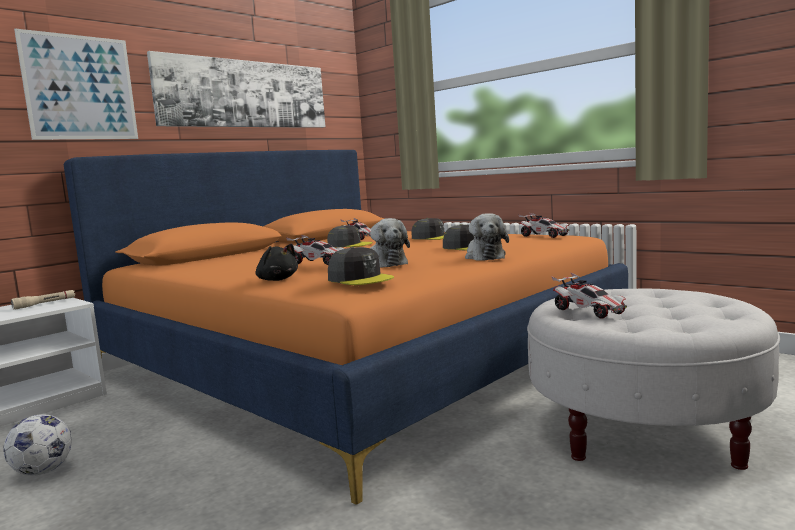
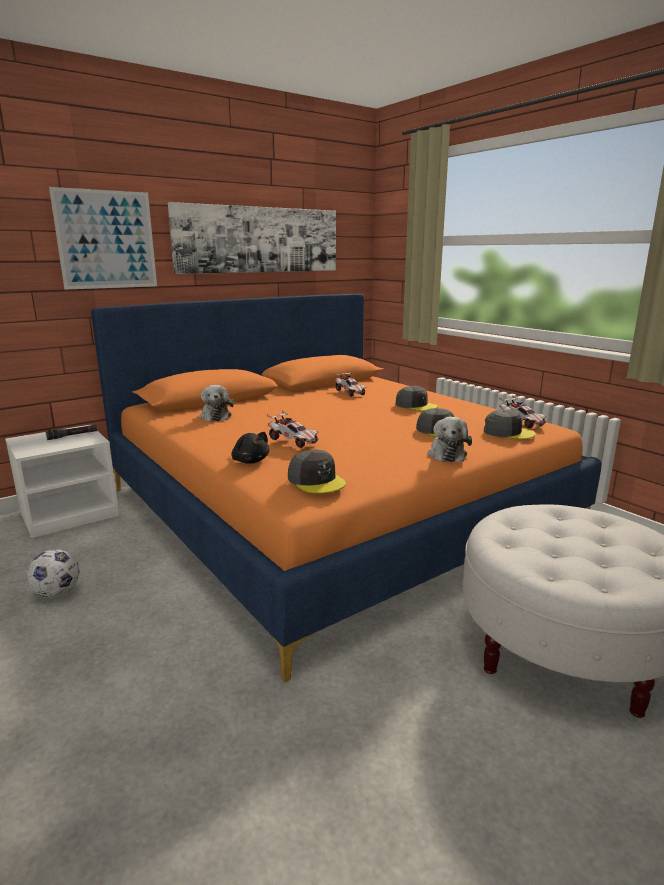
camera: 10 degrees right, 10 degrees up
(45, 304) = (72, 436): beige flashlight -> black flashlight
(349, 245) = (336, 405): grey cap -> grey cap (508, 432)
(385, 263) = (351, 452): plush toy -> plush toy (215, 416)
(589, 311) = (525, 541): toy car -> none

